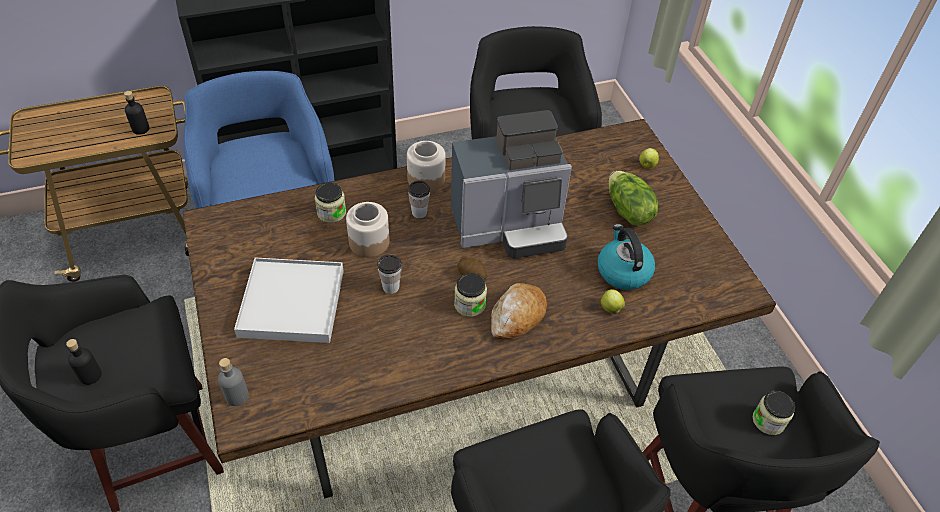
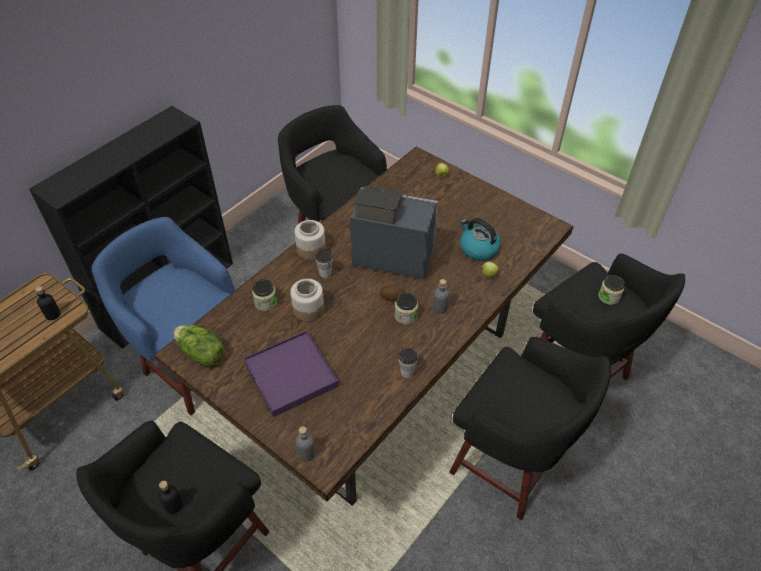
camera: 30 degrees left, 0 degrees up
(291, 303) = (290, 375): white tray -> purple tray
(390, 287) = (347, 330): cup -> cup (407, 372)
(510, 226) = (390, 254): coffee machine -> coffee machine turned 120 degrees counterclockwise
(517, 316) = (440, 308): bread -> grey bottle
(627, 211) = (452, 210): lettuce -> lettuce (201, 354)

